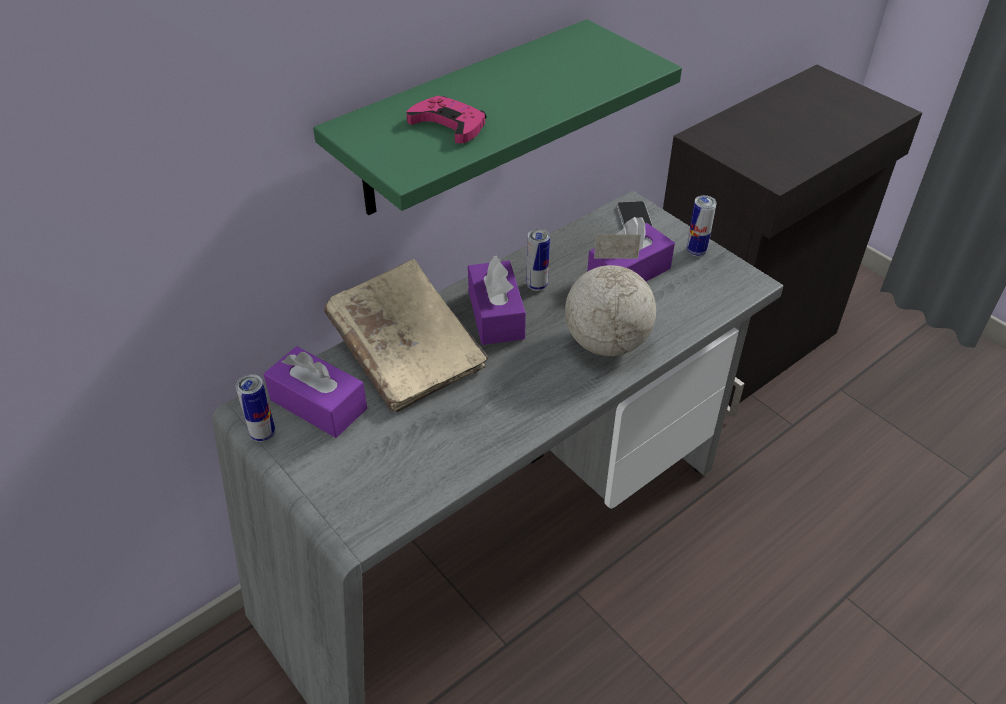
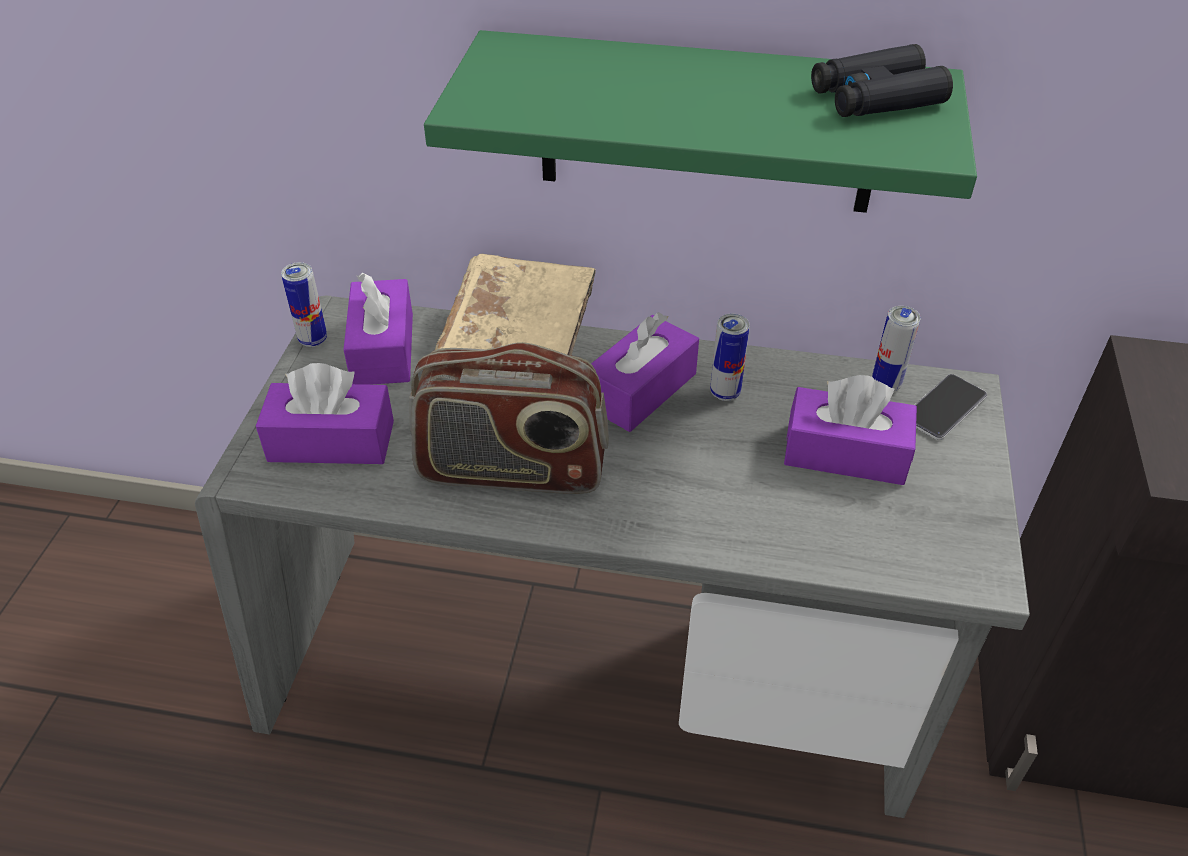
camera: 50 degrees right, 0 degrees up
(378, 475) = (331, 441): none -> purple tissue box
(449, 124) = (590, 90): pink game controller -> none
(499, 404) = (512, 469): none -> radio
(581, 53) = (876, 98): none -> black binoculars
(605, 342) = (703, 500): globe -> none
(696, 251) = (969, 491): can -> can (886, 384)

